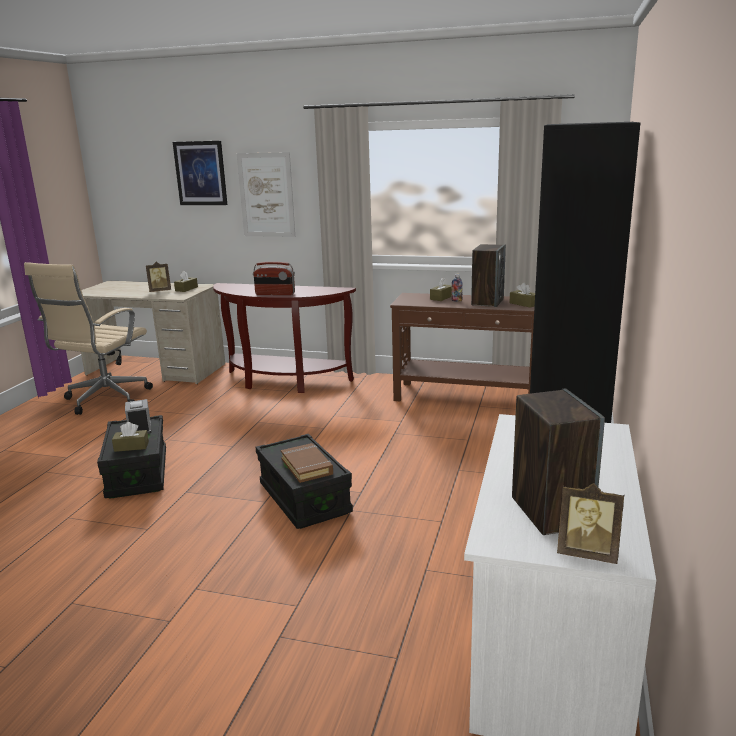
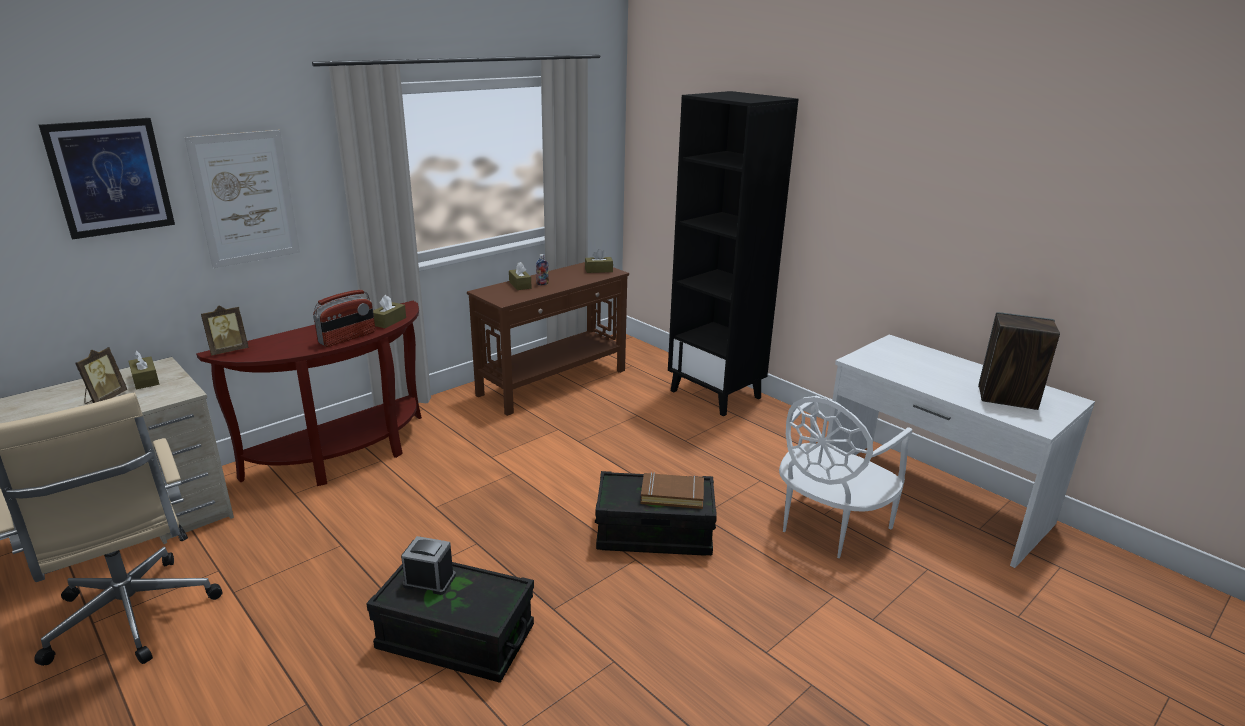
camera: 60 degrees left, 5 degrees up
(131, 446) = (480, 599): brown tissue box -> brown tissue box (389, 321)
(406, 576) = (828, 526): none -> white chair
(487, 302) = (569, 277): speaker -> none
(587, 553) = (1062, 406): picture frame -> picture frame (228, 350)

